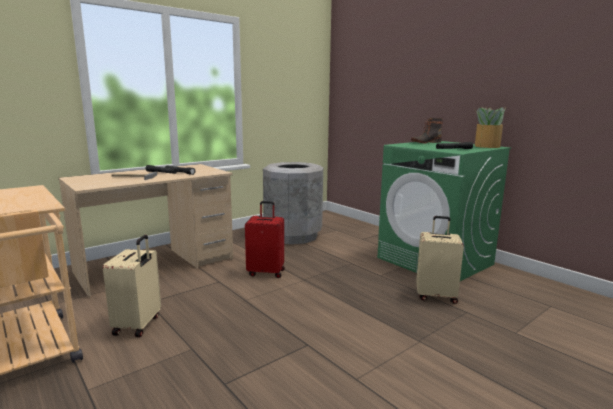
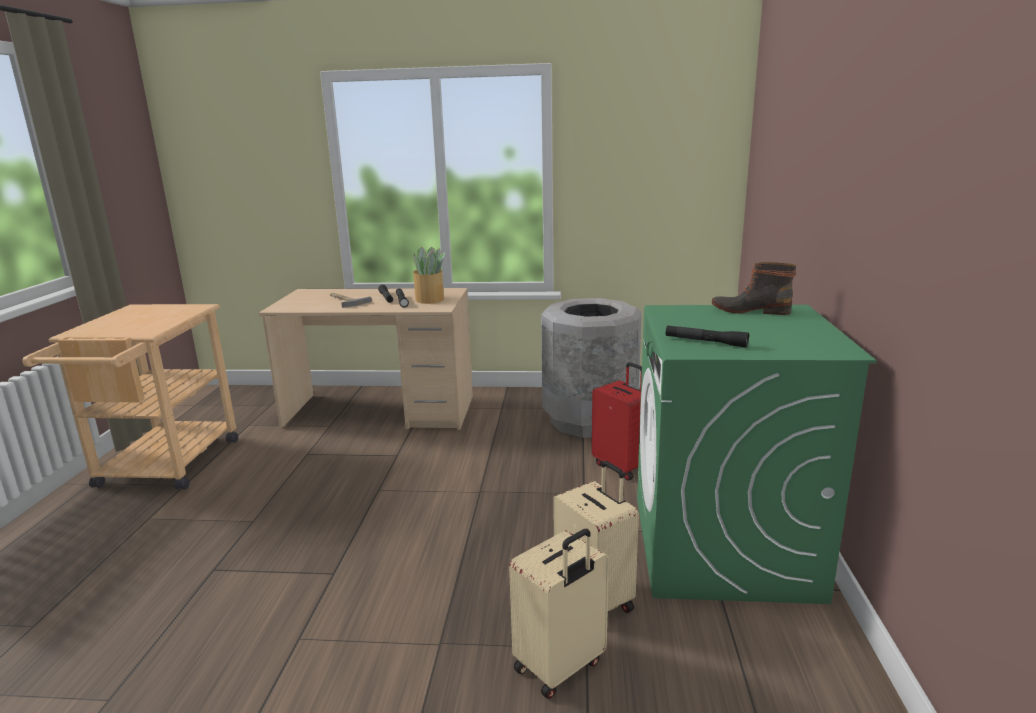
camera: 45 degrees right, 5 degrees up
(138, 325) = (262, 475): beige suitcase -> beige suitcase (560, 667)
(266, 272) = (460, 463): red suitcase -> red suitcase (623, 466)
(486, 146) = (822, 346): potted plant -> potted plant (429, 299)

